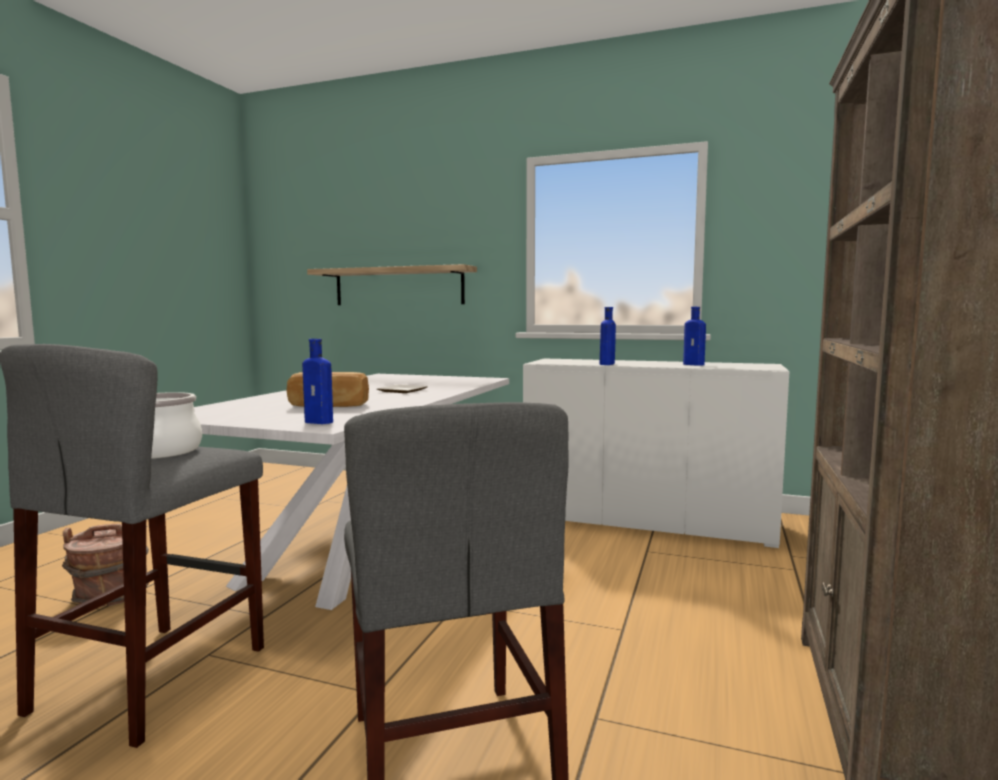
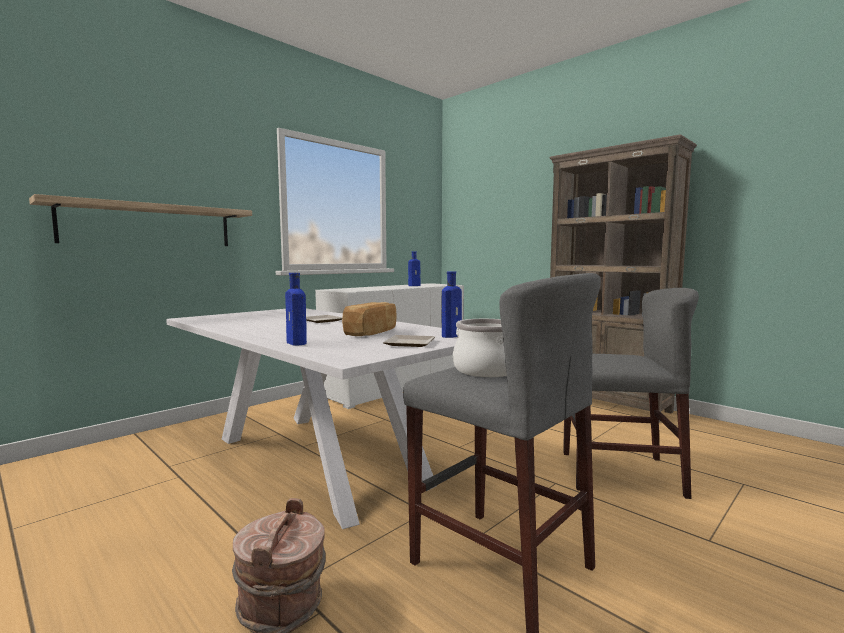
camera: 65 degrees left, 0 degrees up
(260, 418) = (411, 343): none -> plate
(606, 364) = (385, 288): blue bottle -> blue bottle (297, 343)

